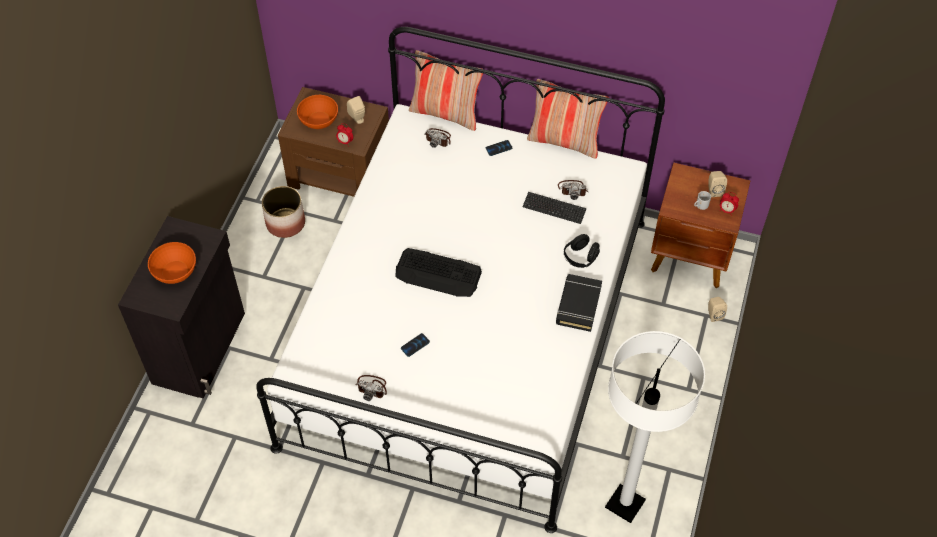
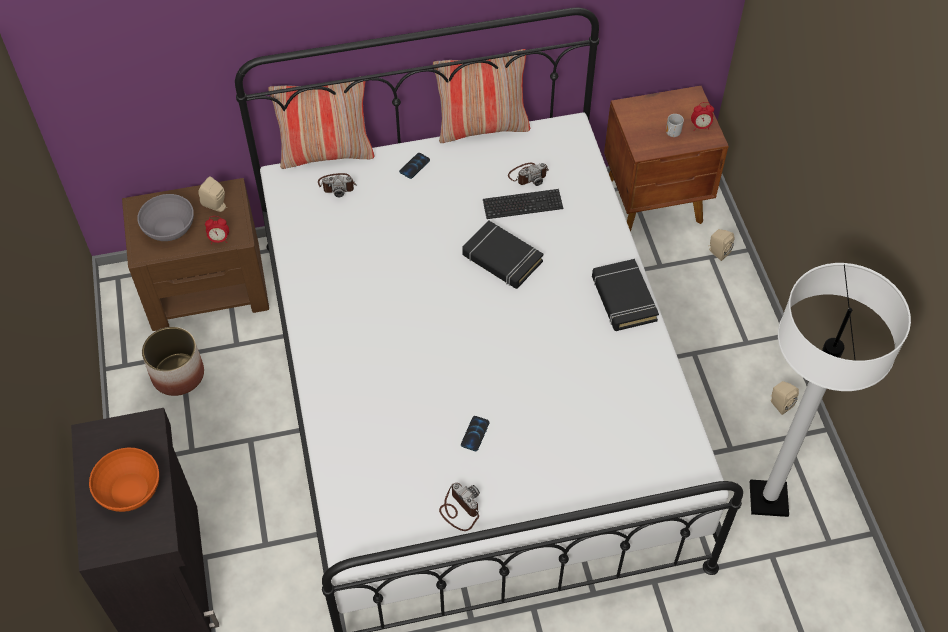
camera: 30 degrees left, 0 degrees up
(319, 121) = (170, 229): orange bowl -> grey bowl
(372, 387) = (459, 509): camera -> camera turned 120 degrees counterclockwise
(438, 273) = (444, 338): keyboard -> none
(513, 239) = (502, 259): none -> black book
(580, 258) = (589, 245): black headphones -> none
(714, 190) = (673, 111): beige speaker -> beige speaker (779, 404)

